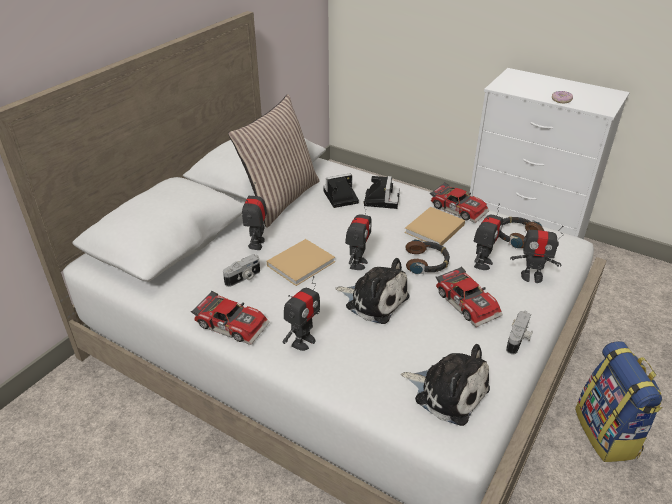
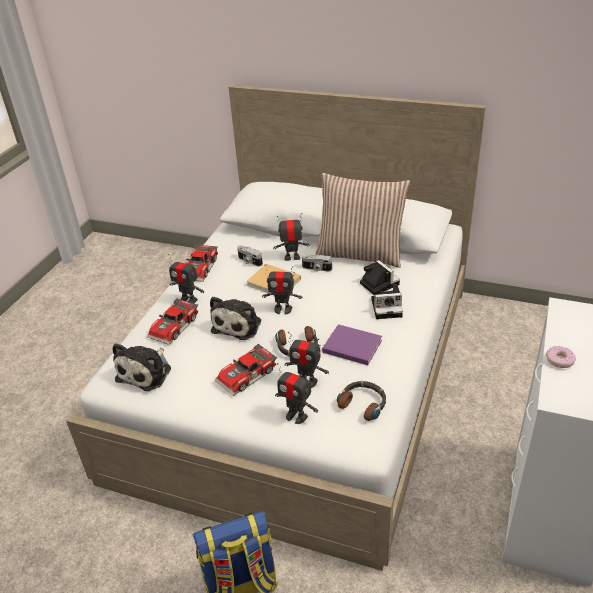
camera: 80 degrees right, 0 degrees up
(433, 229) = (350, 346): beige book -> purple book
(459, 208) = (397, 359): toy car -> toy car (175, 327)
(518, 340) = (206, 409): camera -> camera (316, 269)
(531, 276) = (296, 416): toy robot -> toy robot turned 60 degrees counterclockwise

